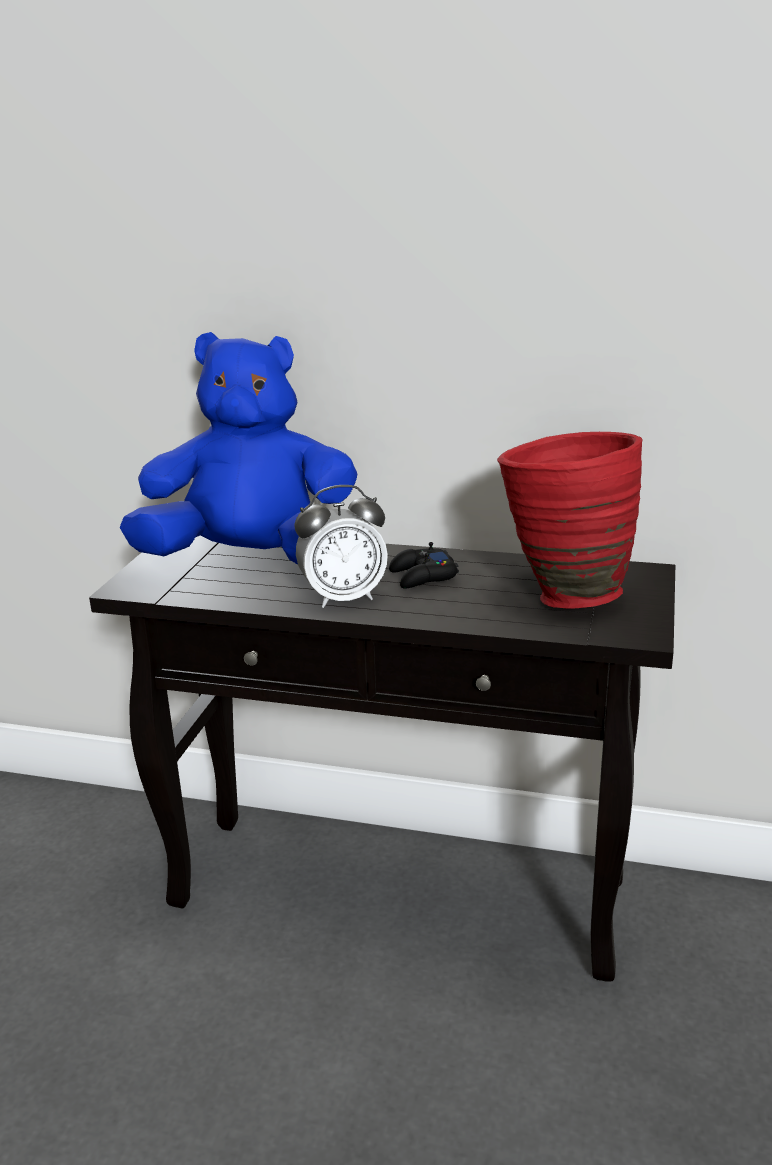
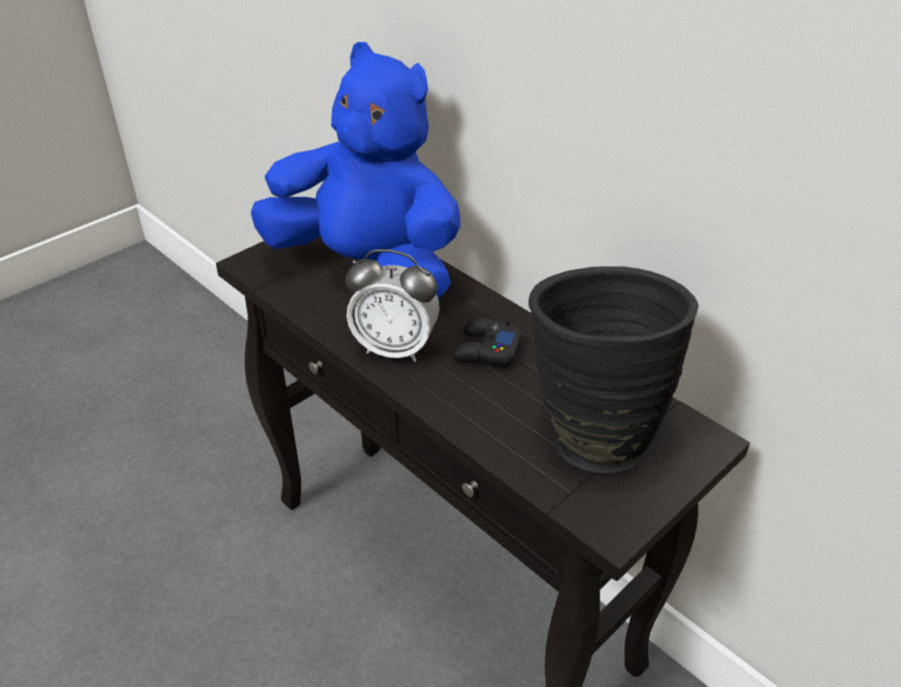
camera: 30 degrees right, 15 degrees up
(562, 594) = (589, 433): red vase -> black vase

